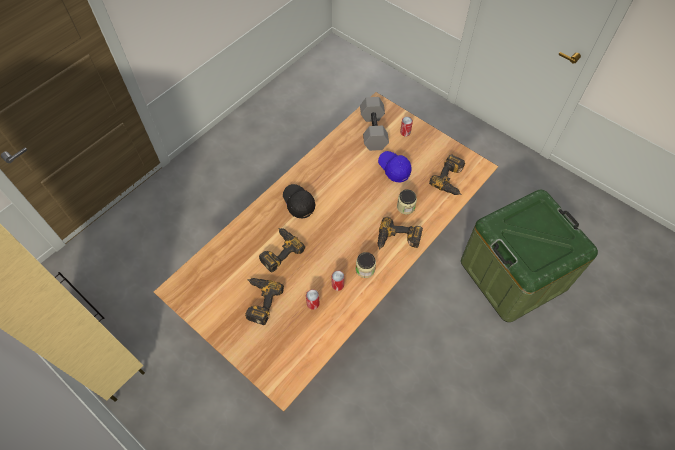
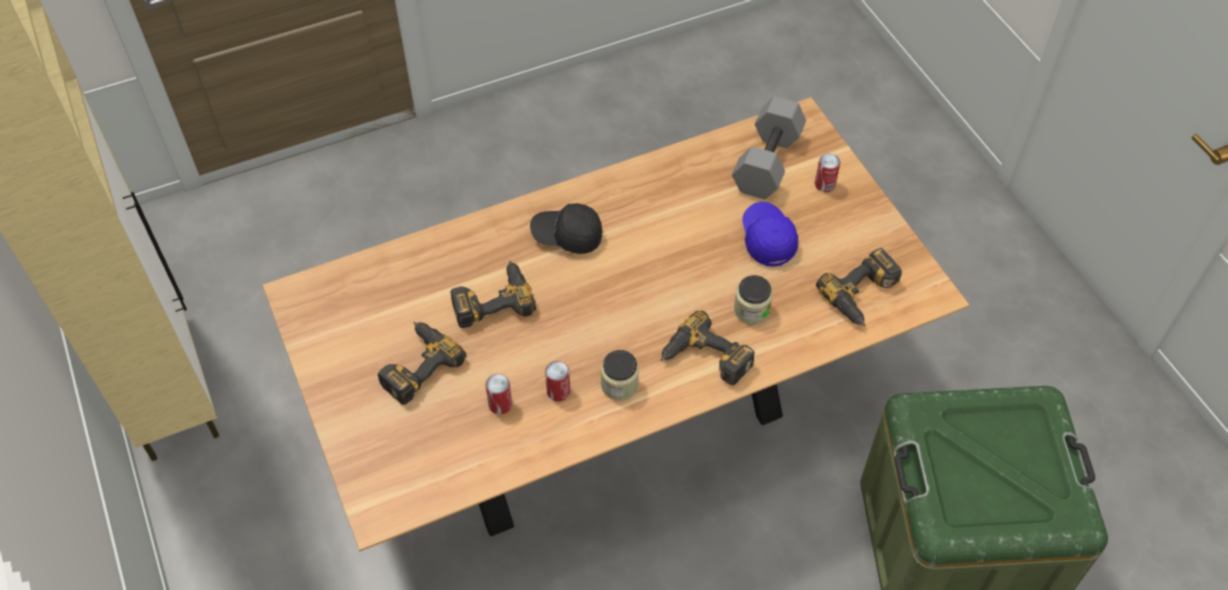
camera: 25 degrees right, 5 degrees down
(298, 203) = (567, 236): black cap -> black cap turned 75 degrees counterclockwise

